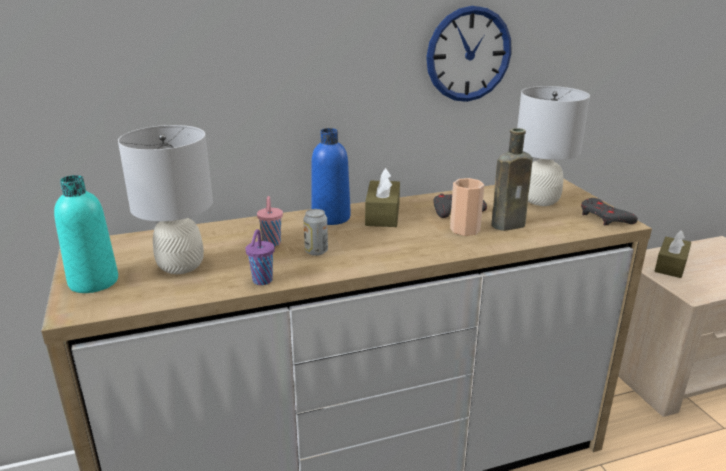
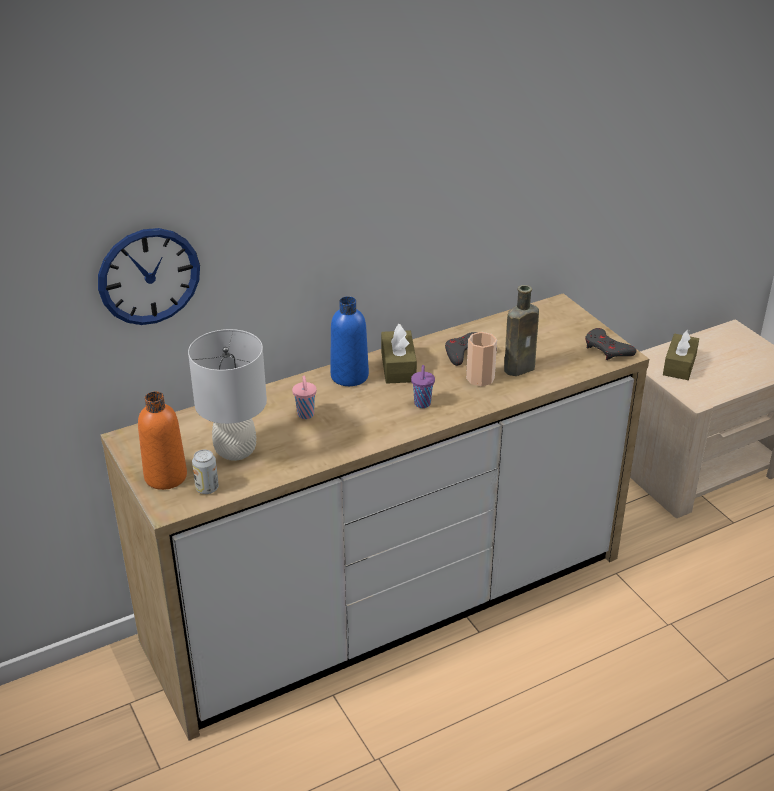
camera: 10 degrees left, 10 degrees up
(93, 282) = (165, 476): turquoise bottle -> orange bottle
(262, 281) = (315, 459): purple cup -> purple cup (422, 404)
(316, 251) = (351, 420): can -> can (207, 488)
(468, 54) = (469, 197): wall clock -> wall clock (149, 276)
(539, 201) = (545, 333): grey table lamp -> none

